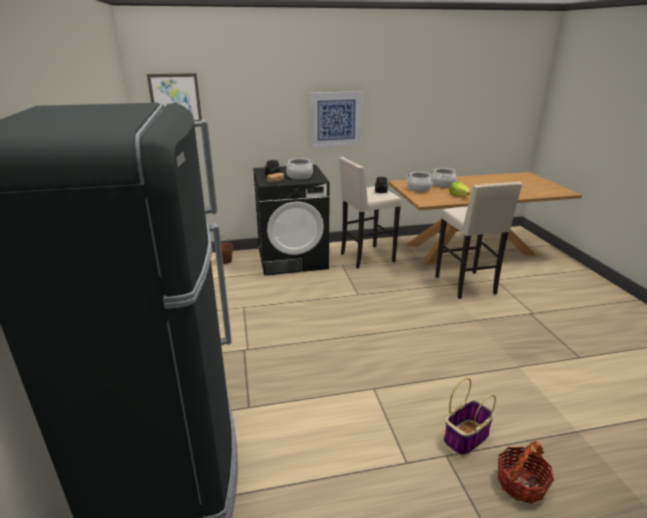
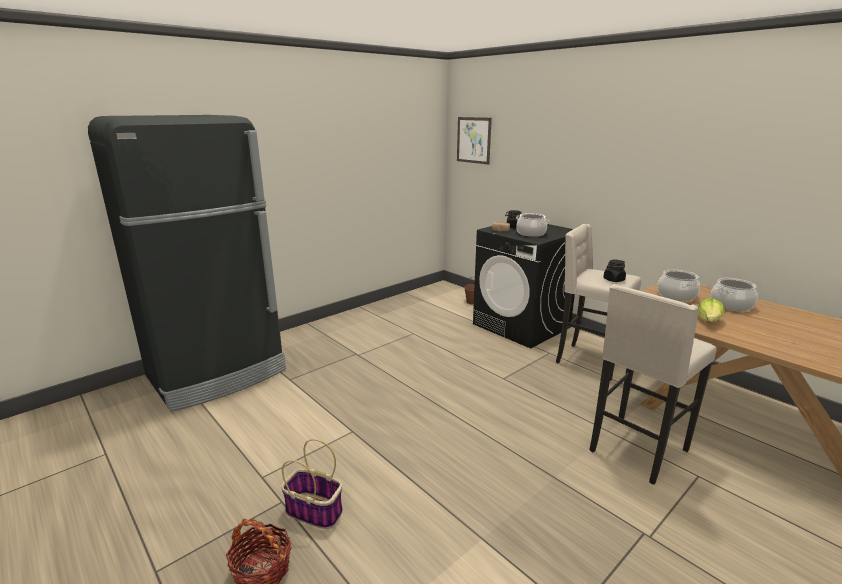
camera: 60 degrees right, 5 degrees down
(335, 119) = (615, 180): picture -> none

